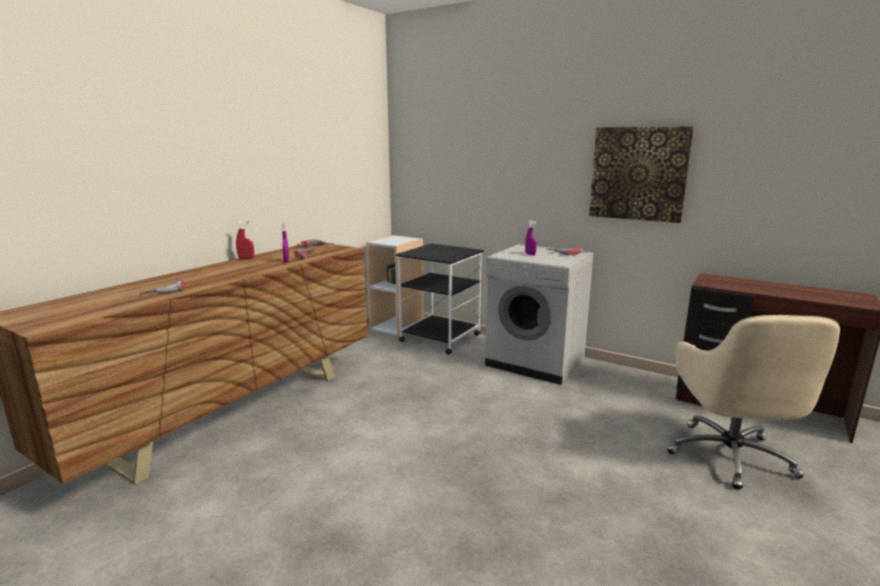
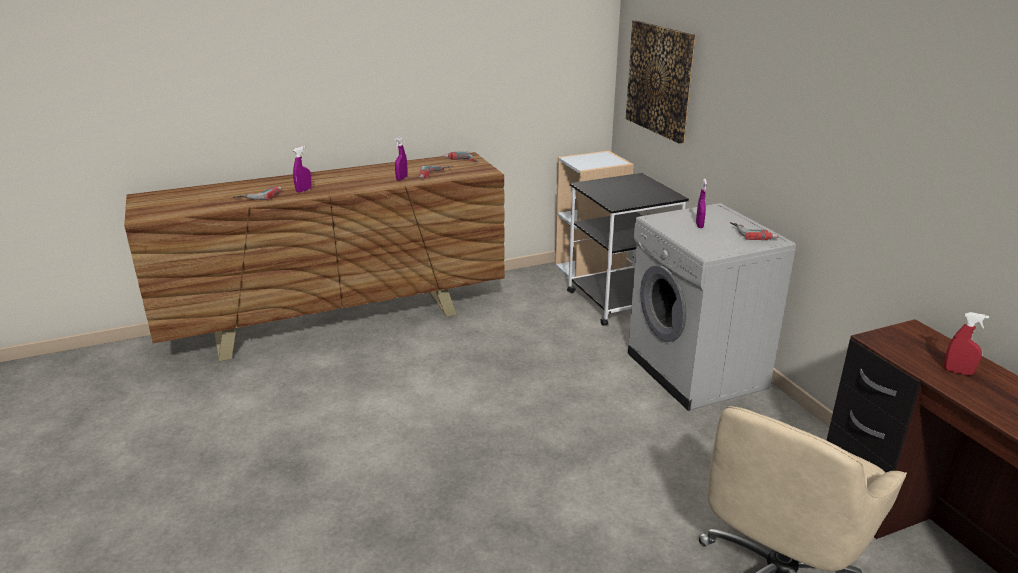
camera: 35 degrees right, 10 degrees up
(207, 280) = (304, 190): none -> purple spray bottle
(246, 258) = (374, 167): red spray bottle -> red spray bottle (958, 372)
(638, 174) = (867, 140): picture -> picture (660, 80)

